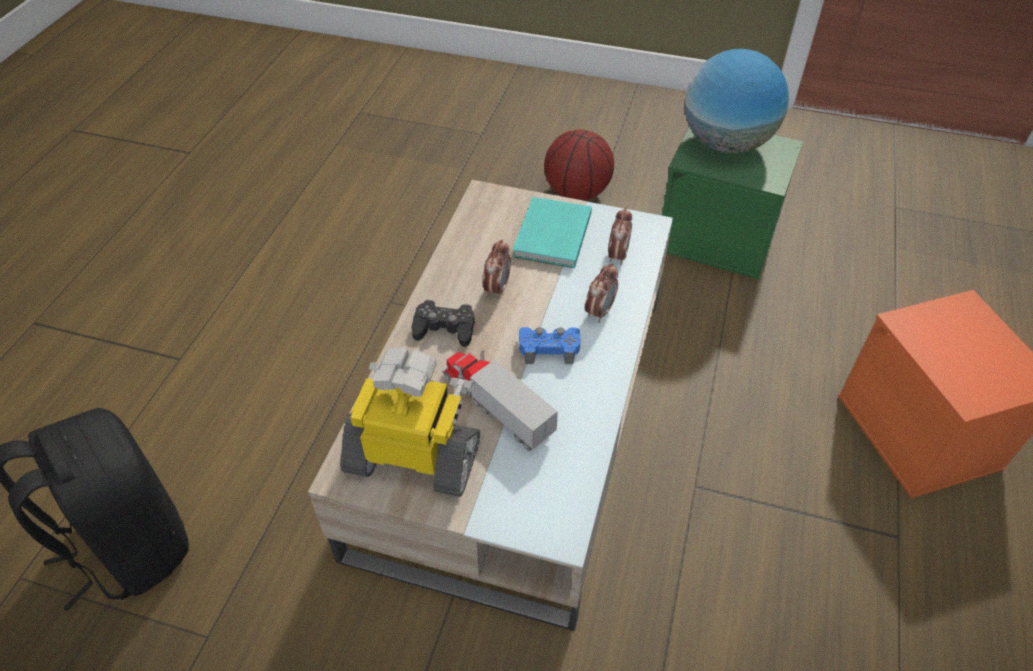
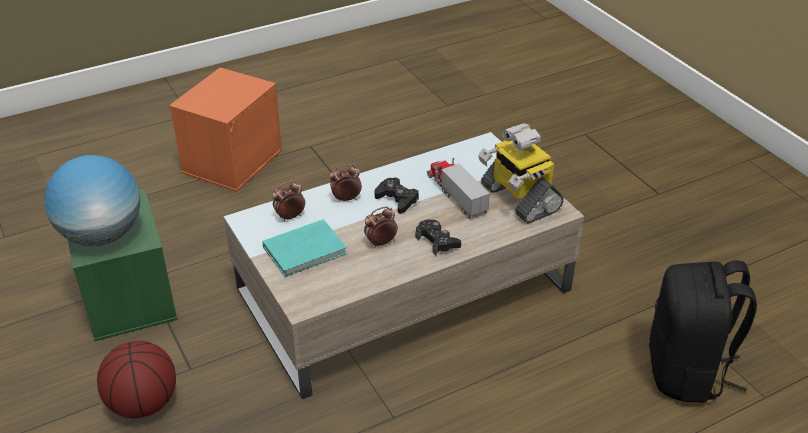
camera: 135 degrees left, 10 degrees down
(496, 405) = (455, 194): toy truck -> toy truck turned 150 degrees clockwise
(549, 348) = (397, 199): blue game controller -> black game controller

